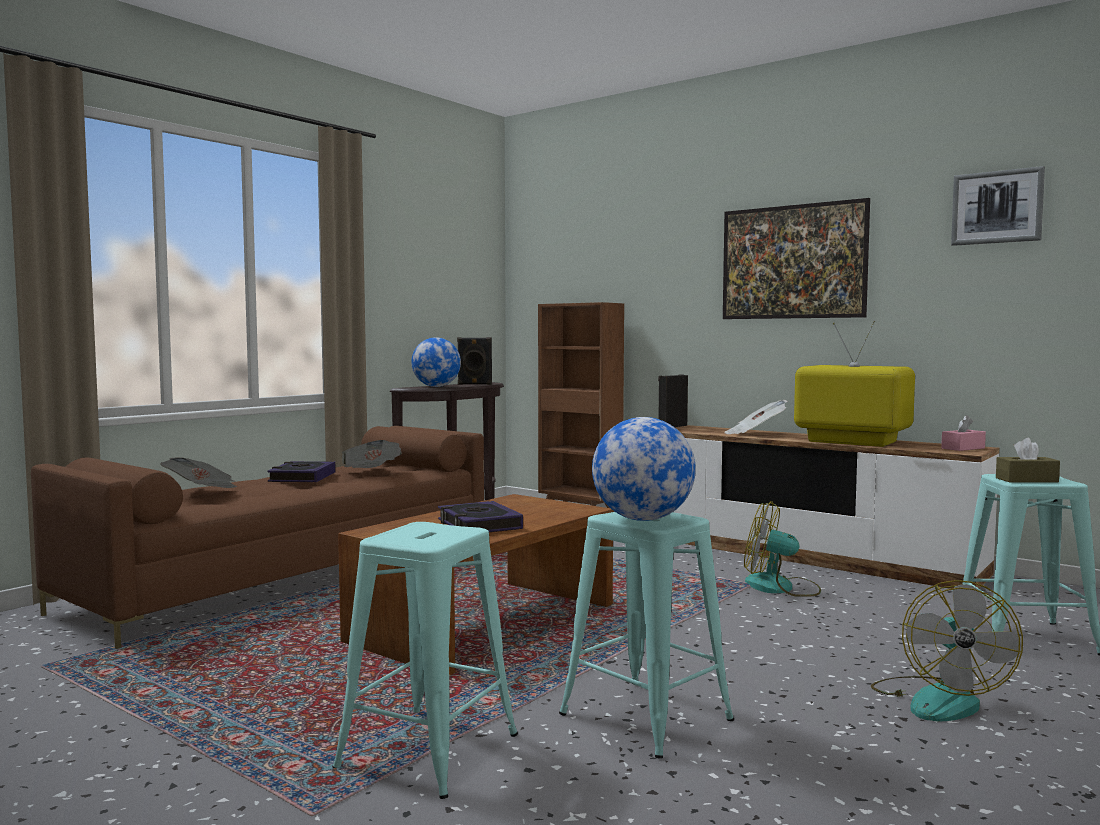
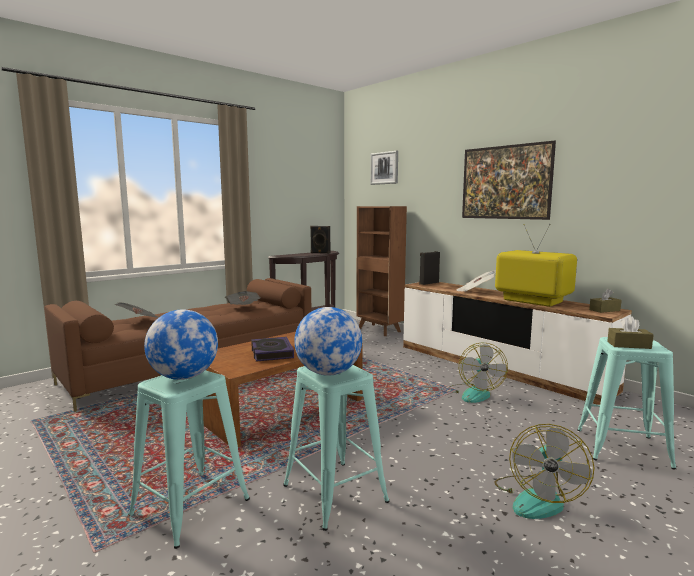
camera: 10 degrees right, 5 degrees up
(302, 477) = (202, 311): book -> none
(436, 386) = (295, 255): globe -> globe (184, 377)
(780, 587) = (473, 393): fan -> fan turned 120 degrees counterclockwise
(963, 448) = (604, 310): pink tissue box -> brown tissue box
(997, 207) = (641, 146): picture -> picture (384, 168)

